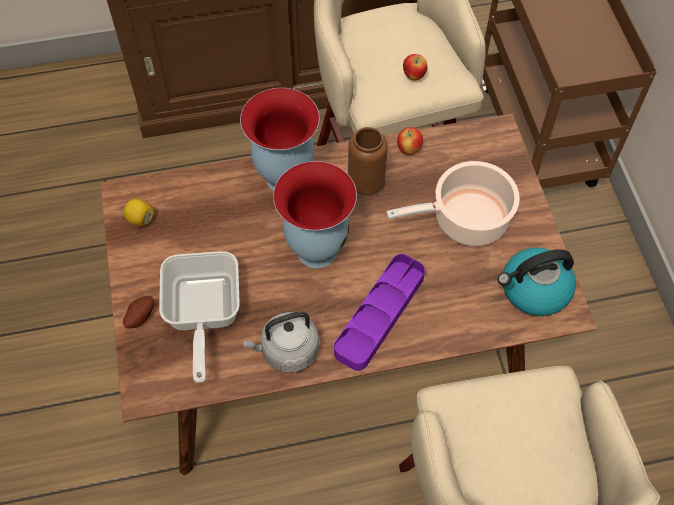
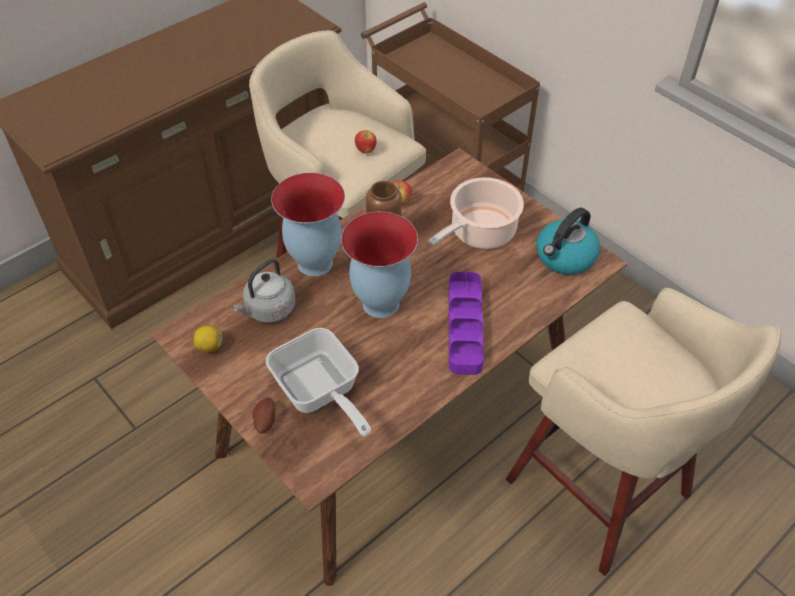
camera: 30 degrees left, 10 degrees down
(287, 351) = (411, 387): grey kettle -> grey kettle (268, 310)

